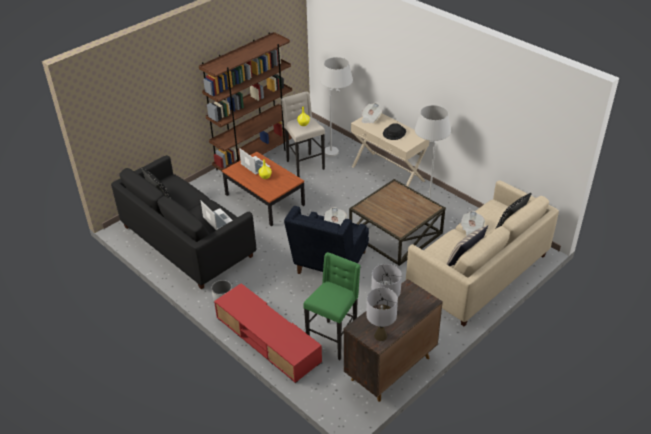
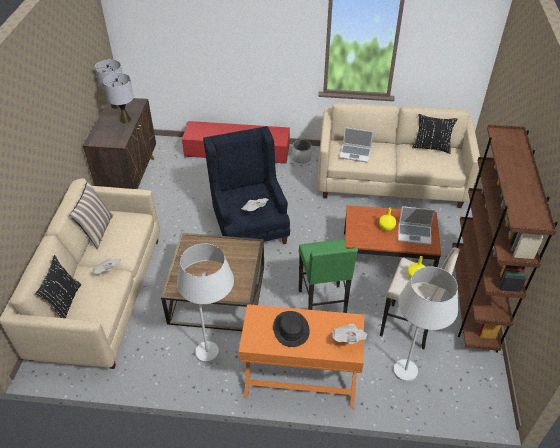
camera: 140 degrees right, 5 degrees up
(187, 241) = (391, 180): black sofa -> beige sofa
(333, 339) = (190, 174): green stool -> green stool (323, 305)
(388, 173) = (300, 379): beige console table -> orange console table

